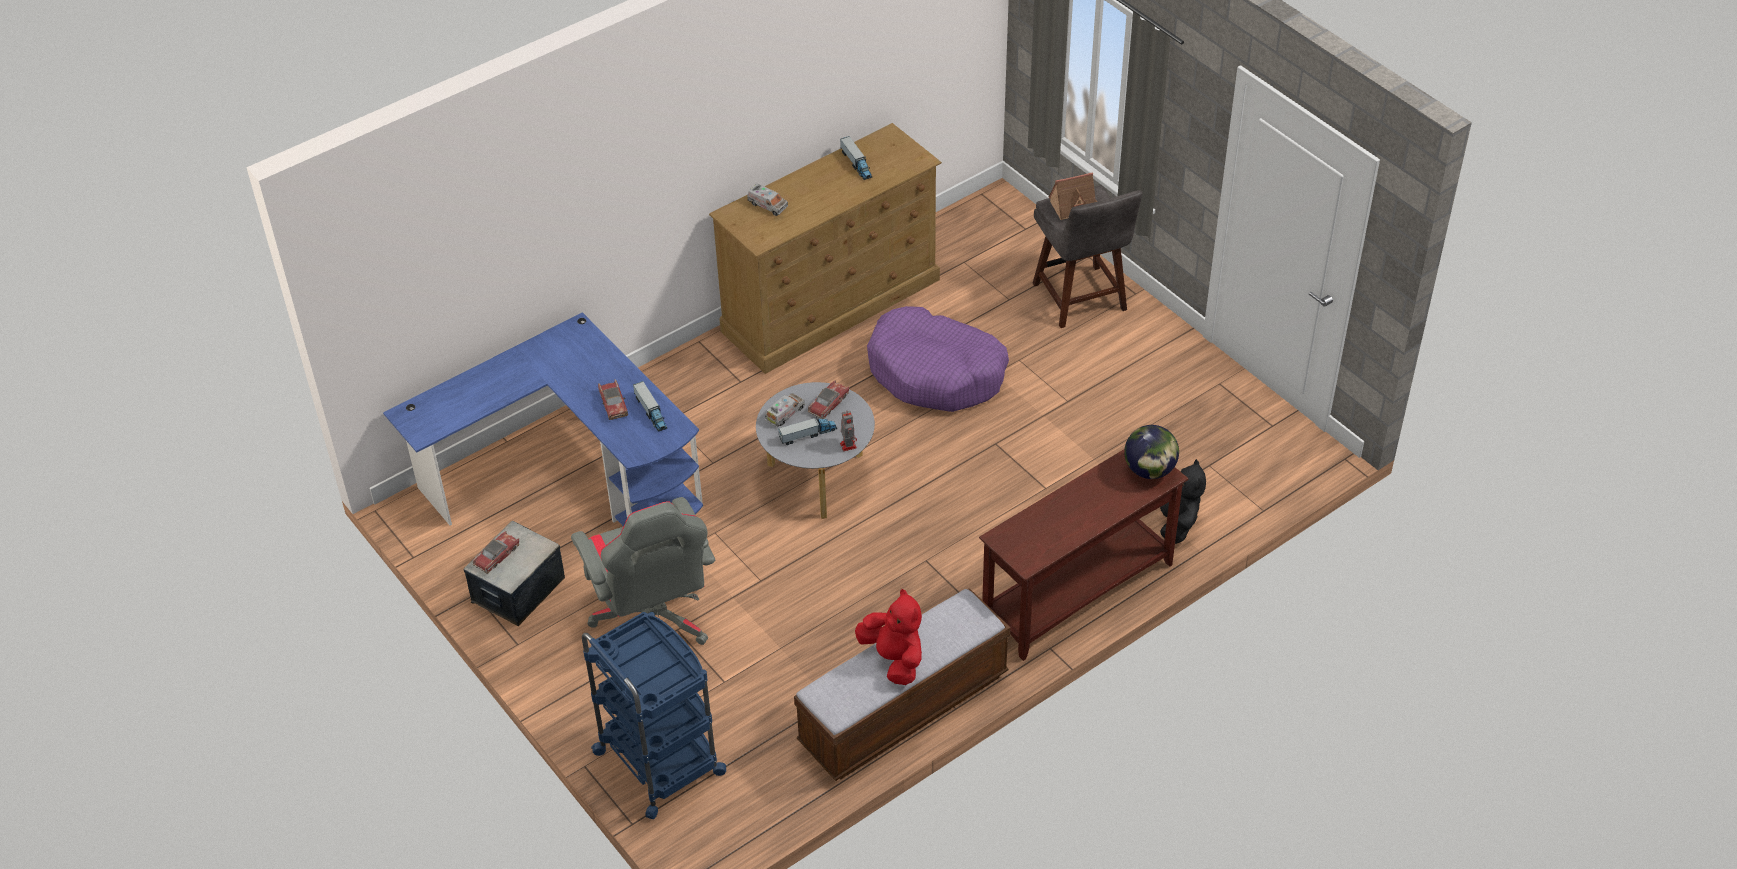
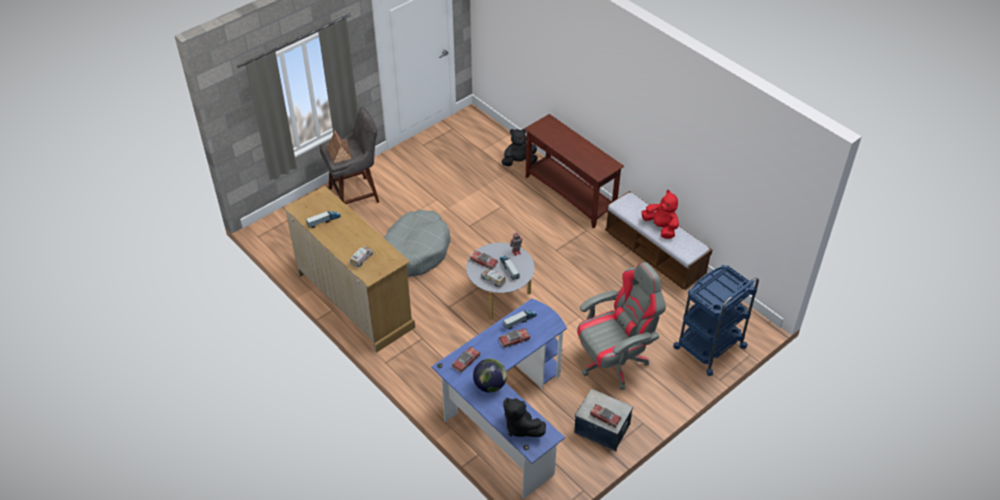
camera: 95 degrees left, 0 degrees up
(446, 403) = (520, 427): none -> black plush toy
(582, 349) = (466, 361): none -> toy car
(894, 659) = (661, 227): red plush toy -> red plush toy turned 90 degrees clockwise
(936, 373) = (414, 251): purple dog bed -> grey dog bed
(1149, 470) = (546, 125): globe -> globe (490, 385)

